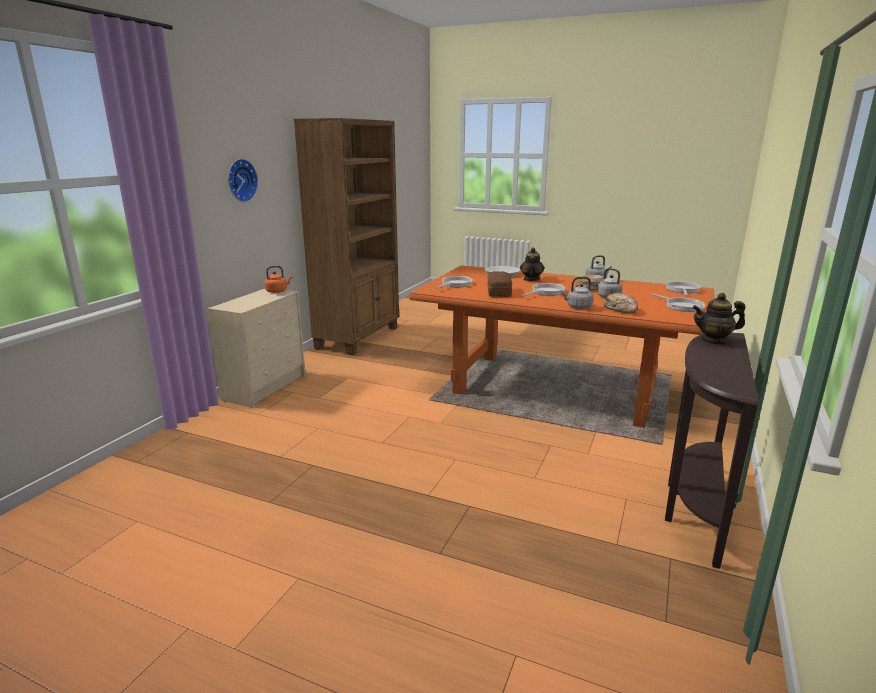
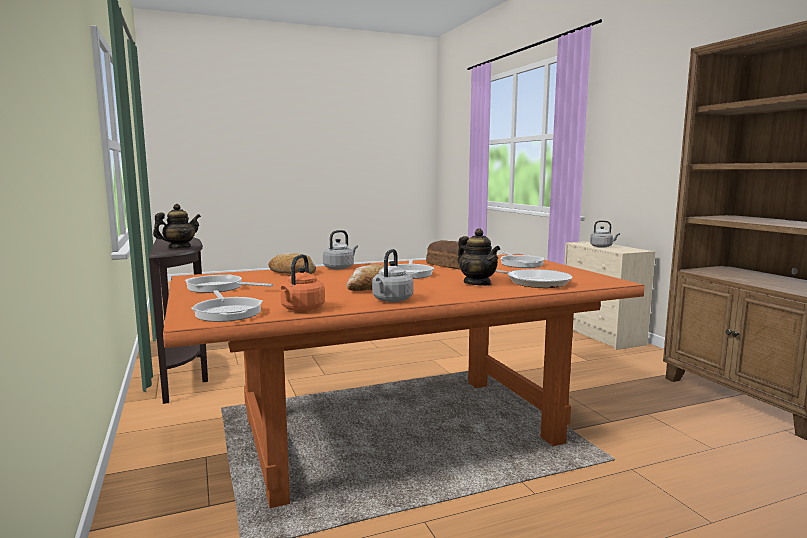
camera: 135 degrees right, 10 degrees down
(240, 180) = (658, 136): wall clock -> none
(277, 291) = (628, 250): orange kettle -> orange kettle (301, 309)
(607, 296) = (329, 282): grey kettle -> grey kettle (602, 246)

